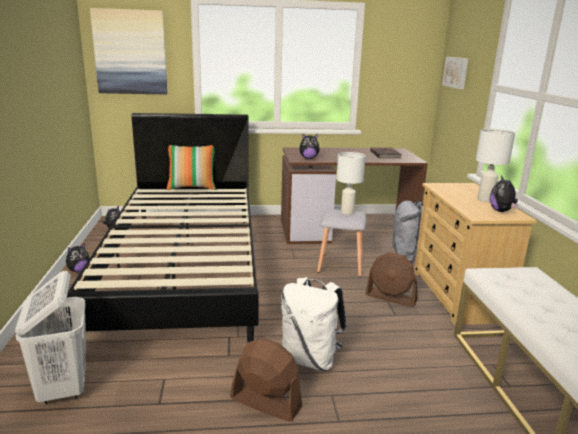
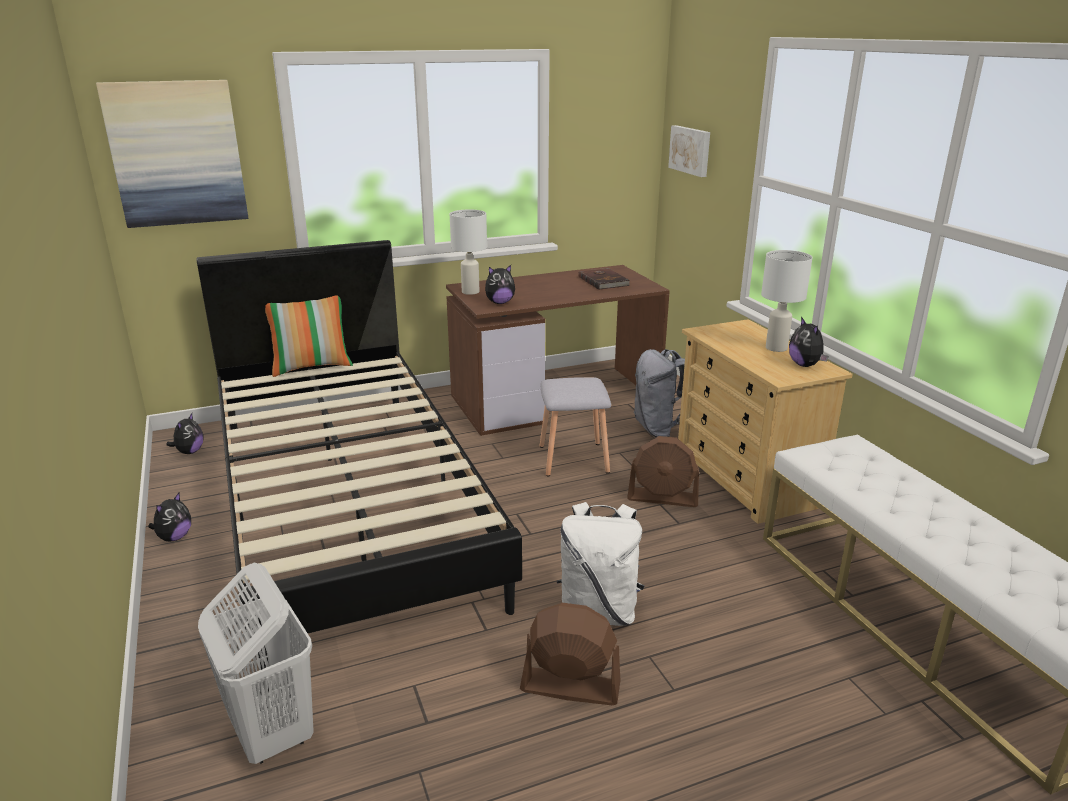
camera: 15 degrees left, 5 degrees up
(347, 212) = (577, 382): white table lamp -> white table lamp (470, 292)

